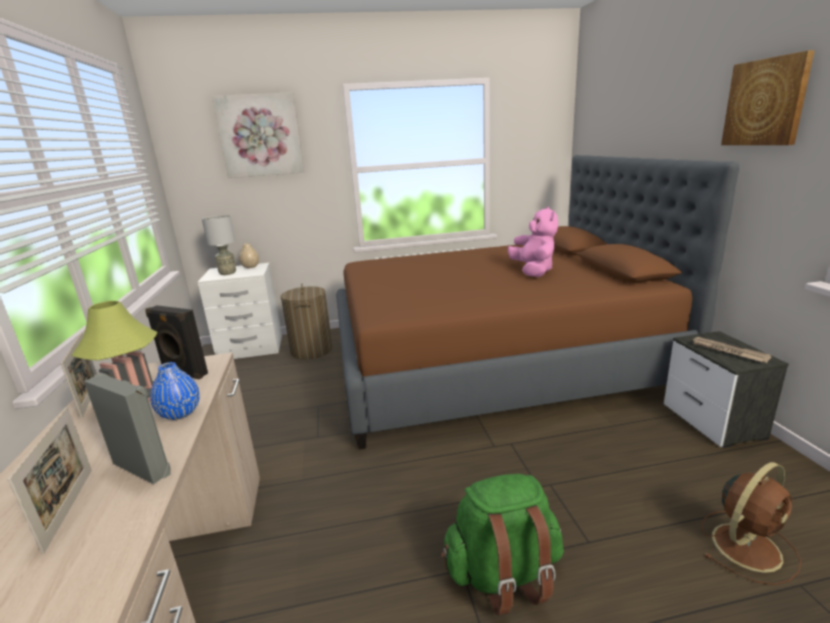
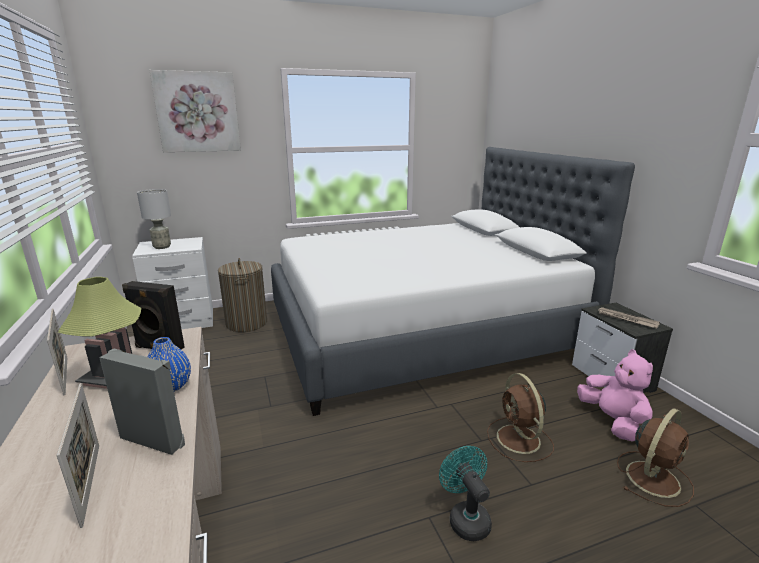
camera: 10 degrees left, 0 degrees up
(250, 267) = (184, 241): beige vase -> none
(492, 361) = (421, 331): brown bed -> white bed
(503, 574) = (465, 518): green backpack -> turquoise fan
(533, 271) = (460, 250): pink plush toy -> pink plush toy (612, 421)
(583, 489) = (519, 440): none -> brown fan
(766, 102) = (656, 115): picture -> none

